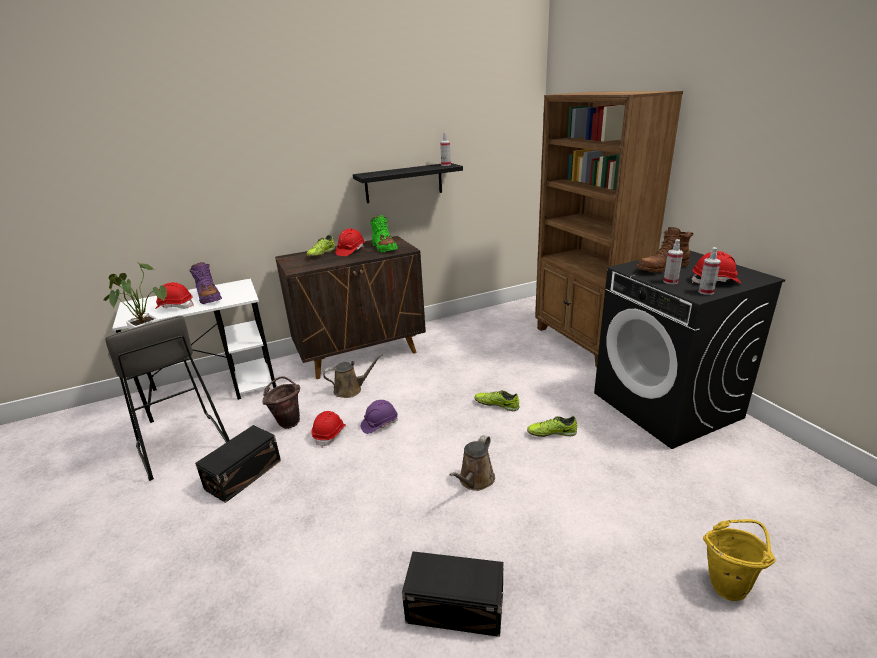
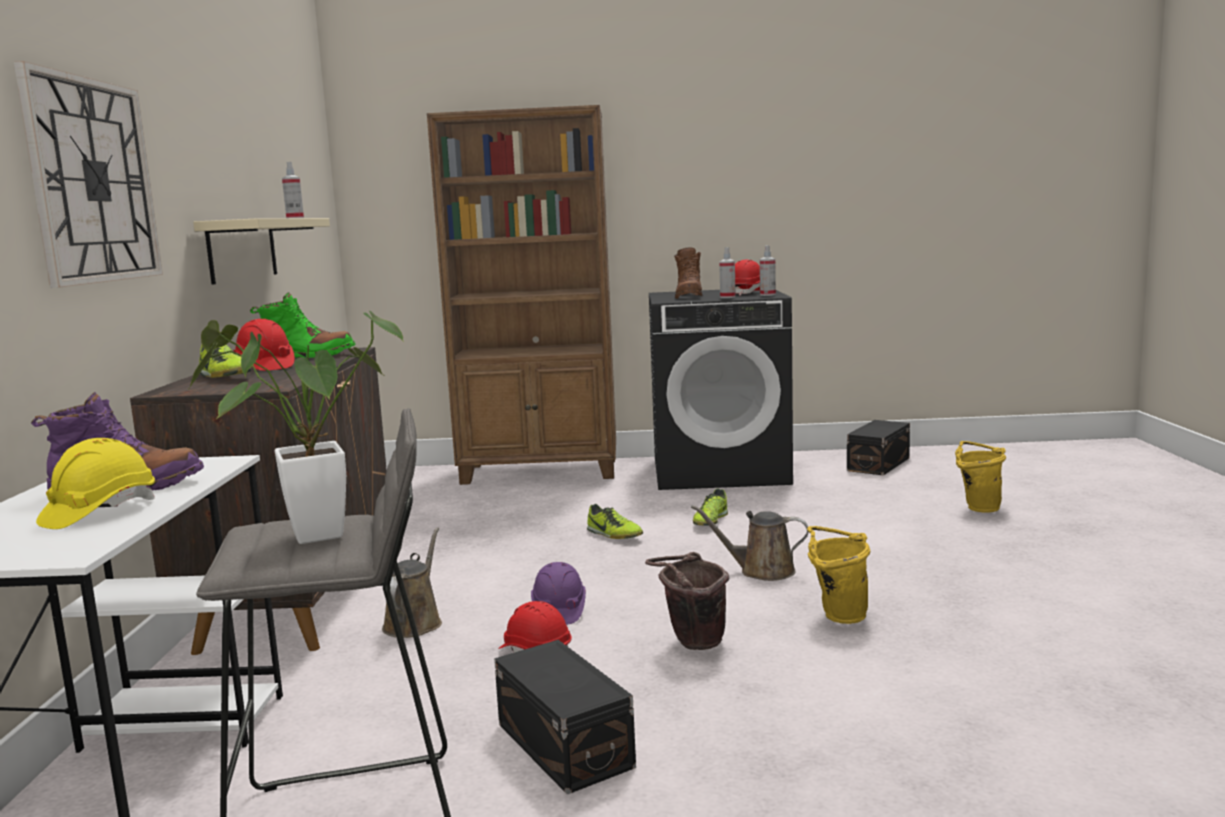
camera: 65 degrees left, 15 degrees down
(175, 306) = (99, 512): red hard hat -> yellow hard hat
(266, 167) = (93, 181): none -> wall clock
(288, 421) = (435, 689): brown bucket -> brown bucket (691, 643)
(404, 183) = (242, 250): black shelf -> beige shelf
(419, 534) = (837, 615): none -> yellow bucket
(456, 609) = (968, 612): black storage box -> black storage box (880, 464)
(475, 480) = (761, 571): brown watering can -> brown watering can turned 135 degrees clockwise
(496, 404) = (614, 535): shoe -> shoe turned 90 degrees counterclockwise

